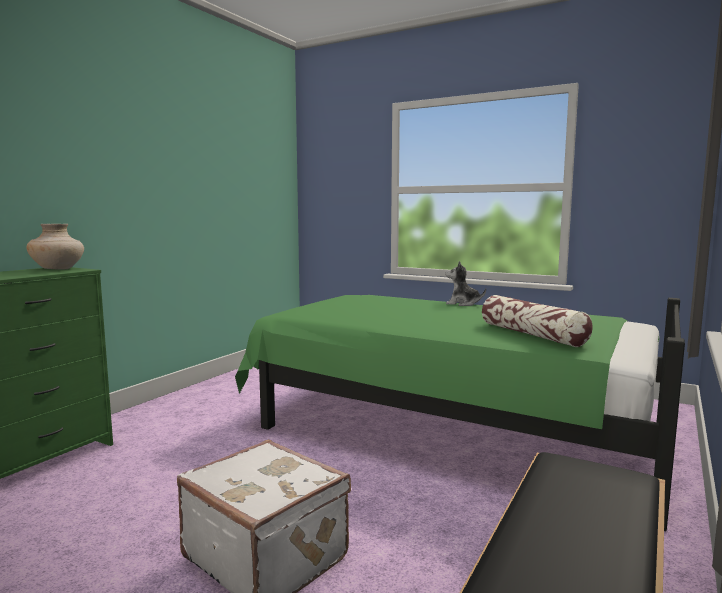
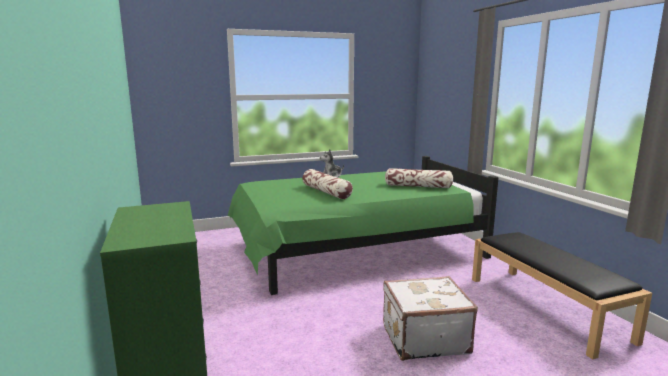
camera: 50 degrees left, 5 degrees up
(58, 269) = (150, 209): beige vase -> none
(384, 314) = (326, 192): none -> pillow

